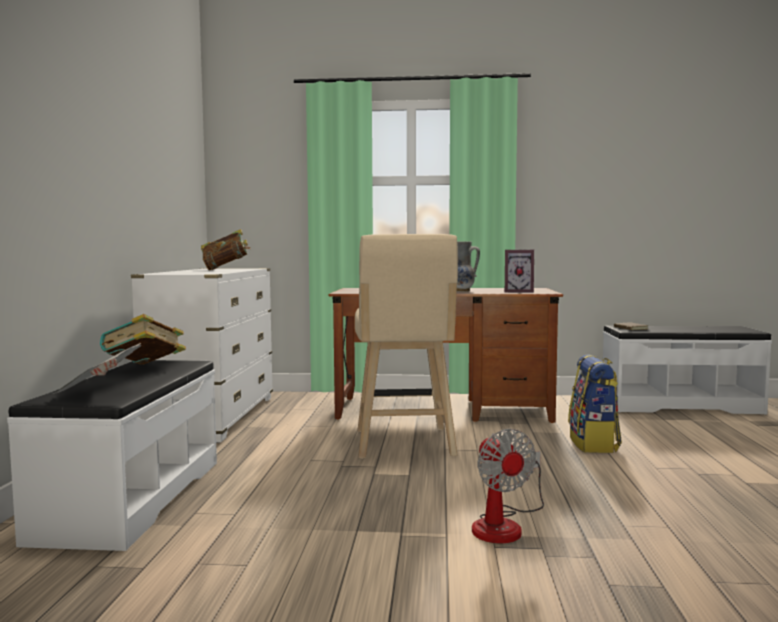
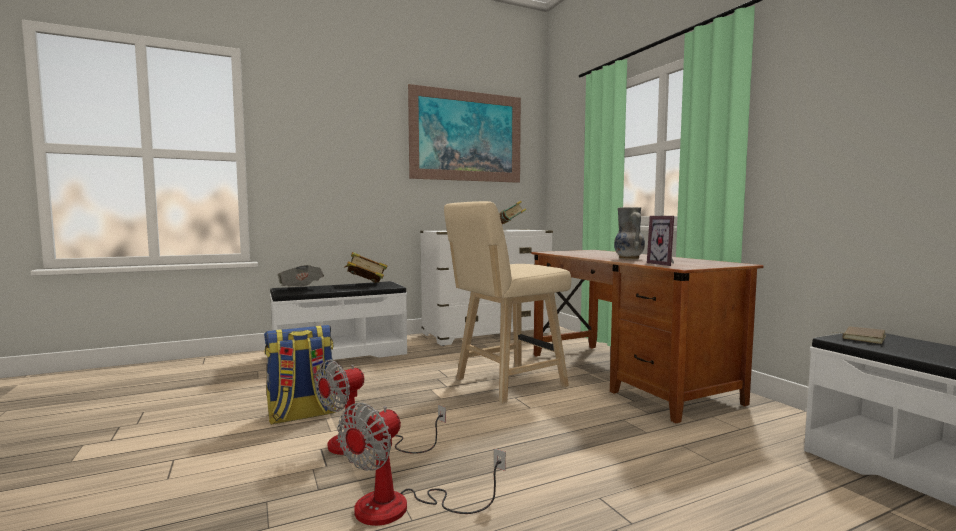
camera: 60 degrees right, 0 degrees up
(154, 129) = (466, 136): none -> picture
(594, 444) = (632, 453): backpack -> backpack (301, 415)
(647, 527) = (401, 508): none -> fan

